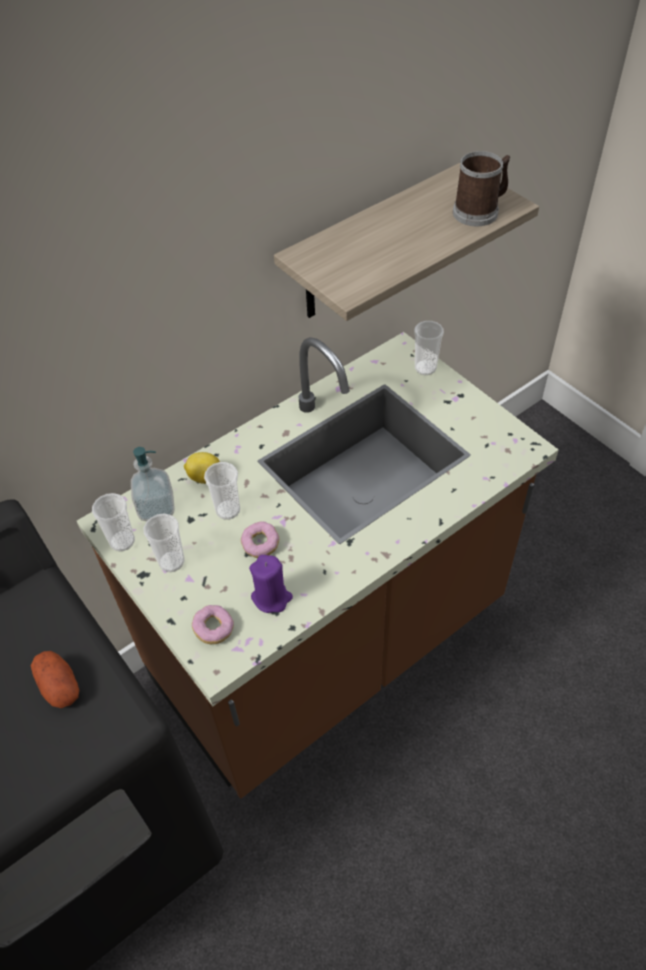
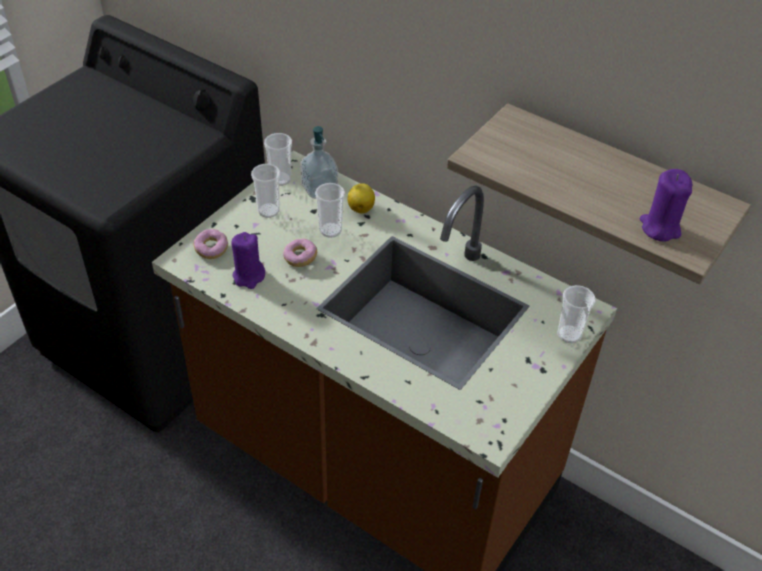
camera: 70 degrees right, 5 degrees down
(59, 686) = (129, 168): potato -> none
(480, 211) = (660, 228): mug -> purple candle

